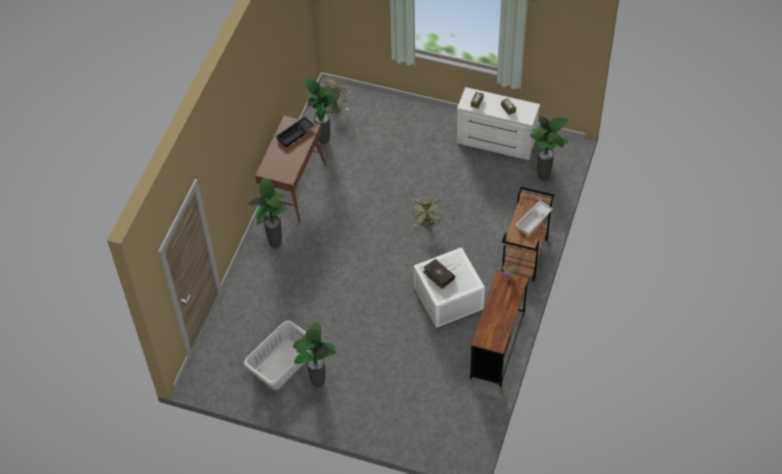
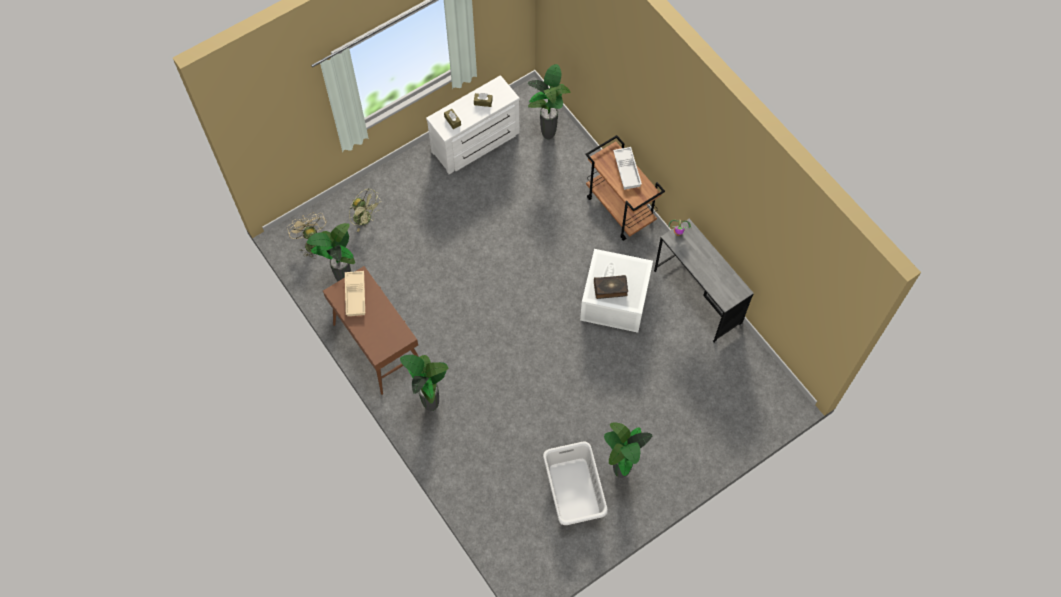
camera: 55 degrees left, 10 degrees up
(295, 134) = (356, 295): black tray -> beige tray
(427, 223) = (518, 260): green fan -> green fan (366, 219)
(497, 347) = (697, 297): brown desk -> grey desk

